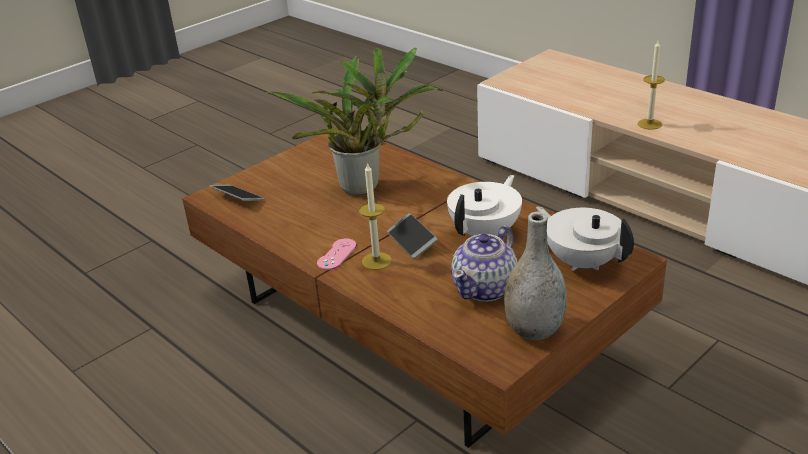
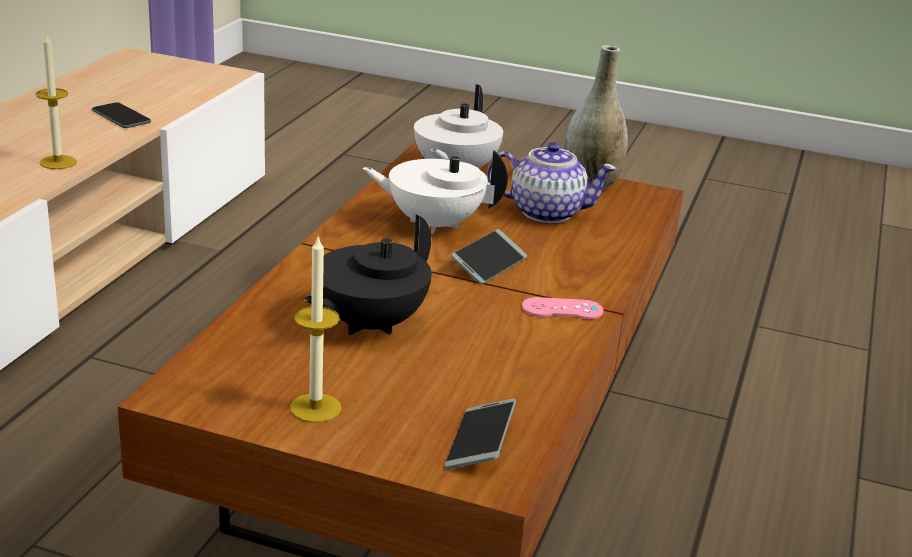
camera: 120 degrees left, 5 degrees down
(366, 187) = (368, 324): potted plant -> black teapot
(376, 261) = (552, 279): candle -> candle (315, 408)
(744, 146) = (121, 116): none -> phone

